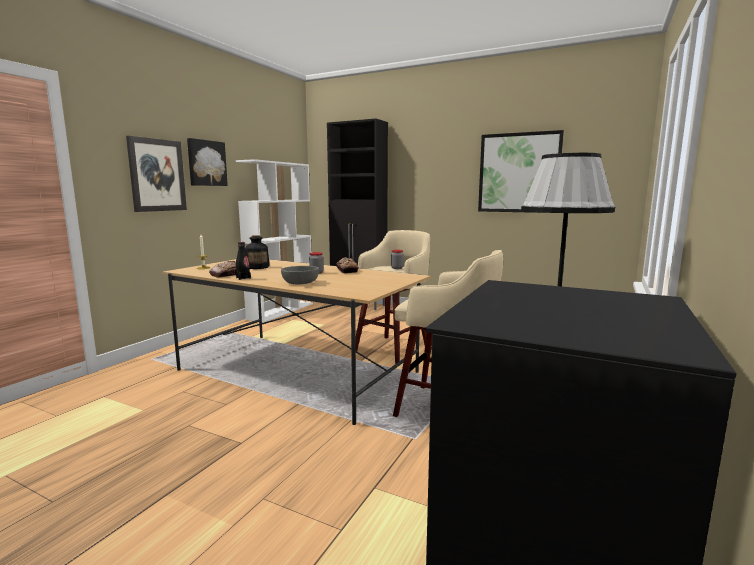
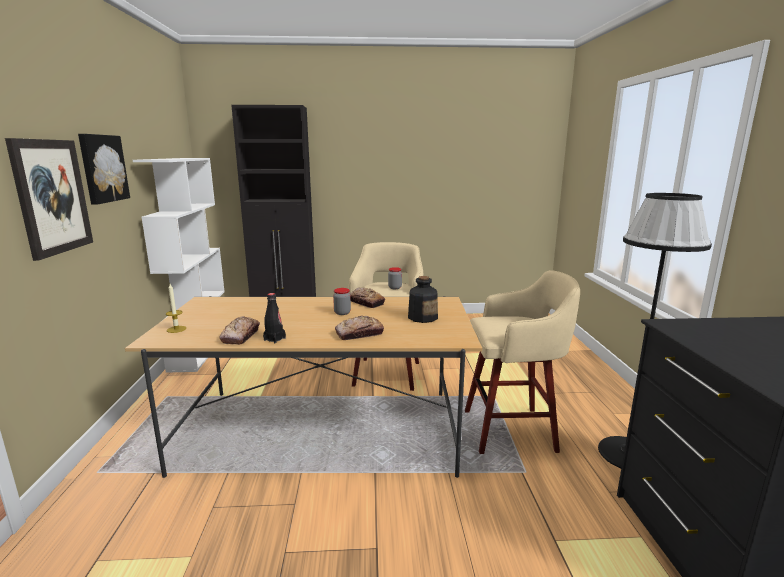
camera: 30 degrees left, 5 degrees up
(257, 267) = (249, 314): bottle -> bottle (422, 317)
(300, 283) = (359, 334): grey bowl -> bread
(519, 173) = (455, 170): picture -> none

